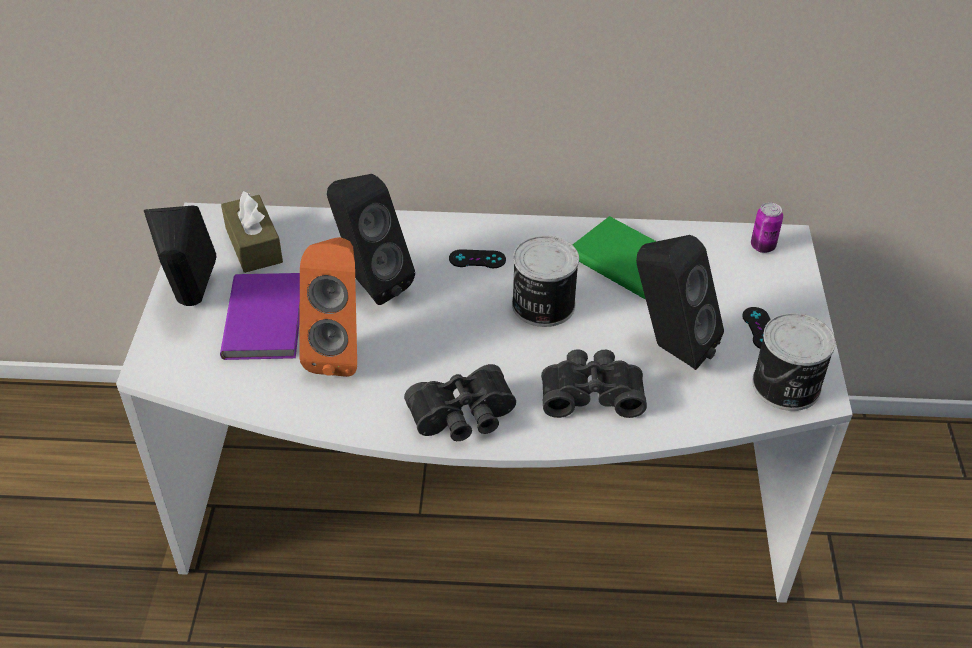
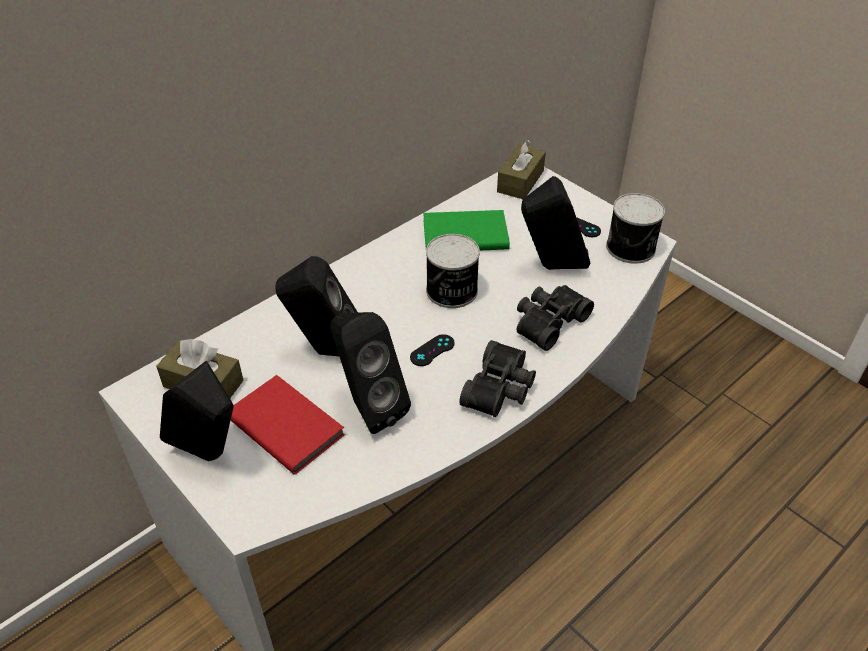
camera: 45 degrees left, 0 degrees up
(267, 318) = (286, 424): purple book -> red book
(340, 351) = (368, 408): orange speaker -> black speaker
(477, 259) = (374, 290): black game controller -> black game controller (432, 350)
(762, 246) = (520, 181): can -> brown tissue box

